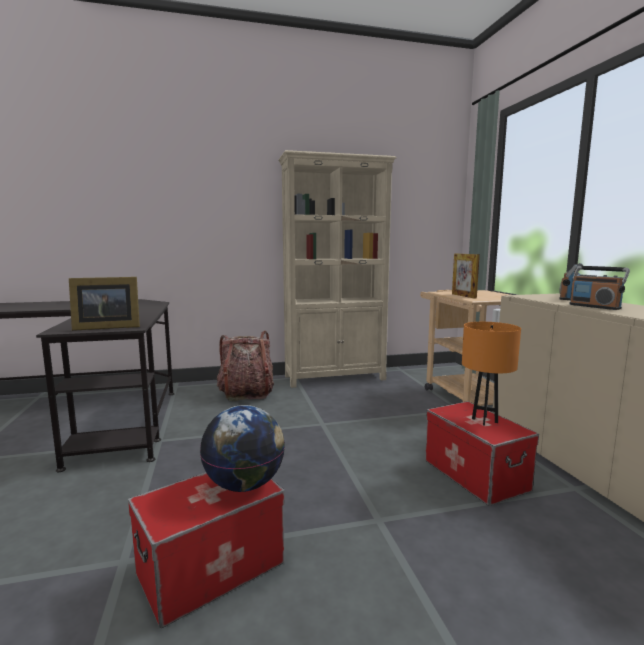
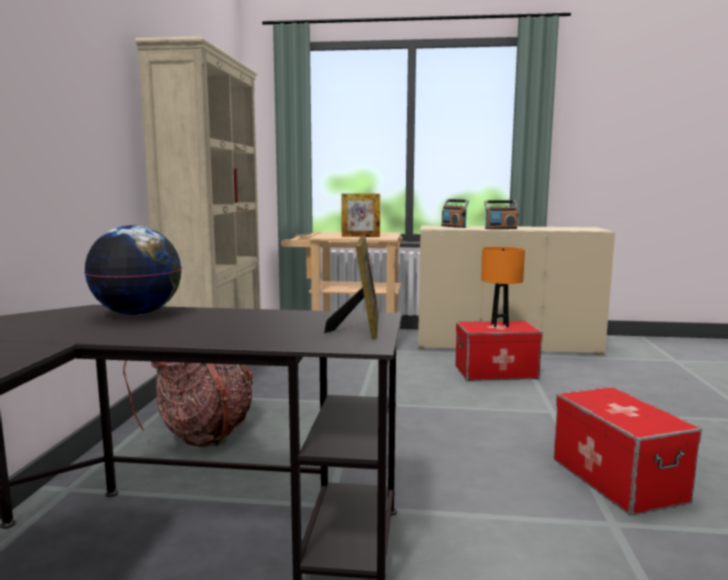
camera: 70 degrees left, 0 degrees up
(245, 485) = (607, 396): globe -> globe (138, 313)

